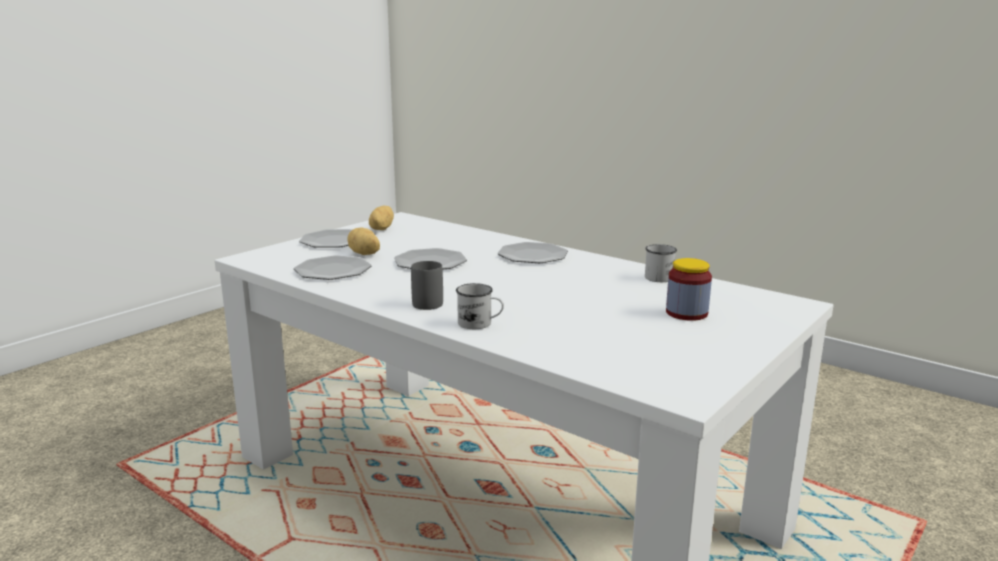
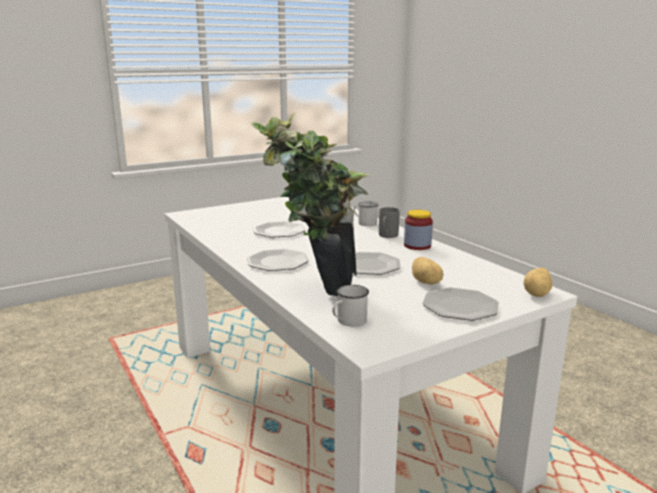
camera: 160 degrees left, 0 degrees up
(333, 270) = (454, 267): plate -> plate (279, 231)
(380, 229) = (403, 321): potato -> potato (537, 294)
(467, 238) = (313, 290): none -> potted plant
(660, 276) = (218, 235): white mug -> white mug (348, 321)
(686, 313) = (250, 216): jar -> jar (417, 246)

